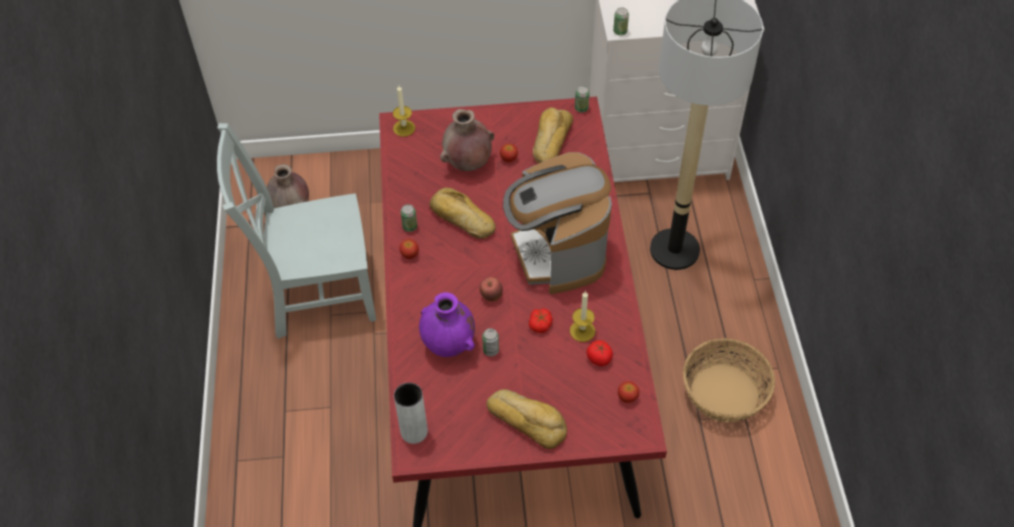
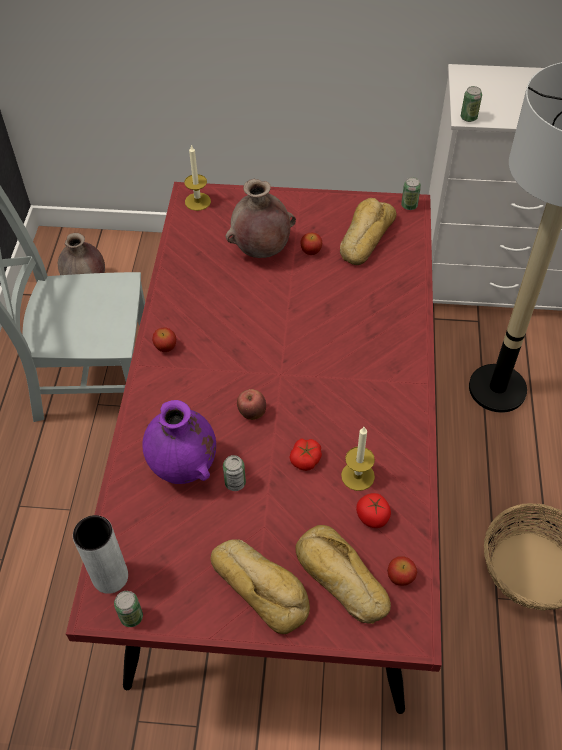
camera: 10 degrees right, 0 degrees up
(410, 227) = (174, 314): can -> can (131, 617)
(461, 219) = (238, 313): bread -> bread (340, 579)
(557, 253) = (346, 371): coffee machine -> none

